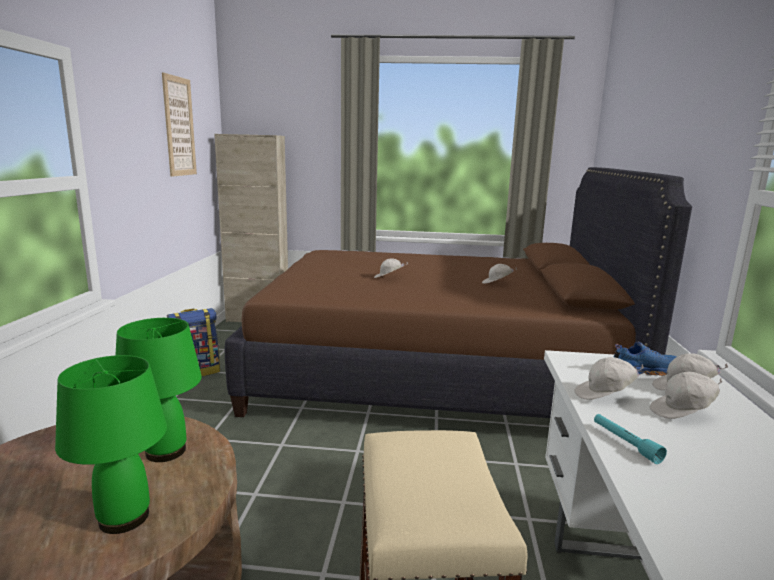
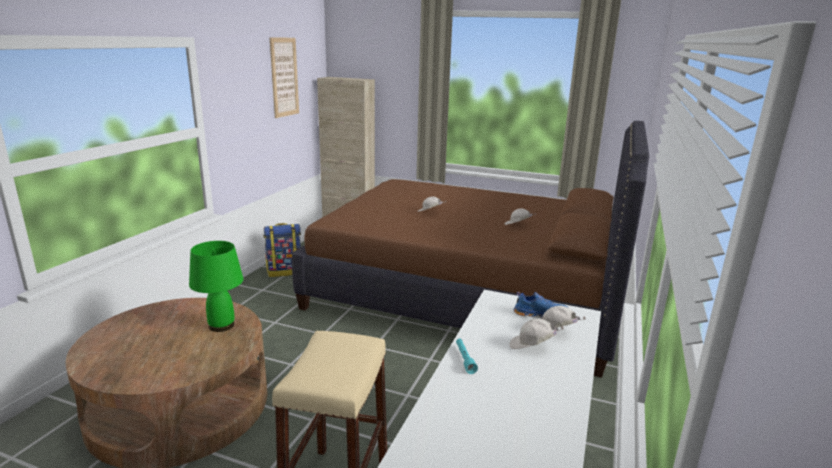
camera: 15 degrees right, 5 degrees up
(123, 517) = (184, 359): green table lamp -> none
(605, 396) = (489, 328): white cap -> none

